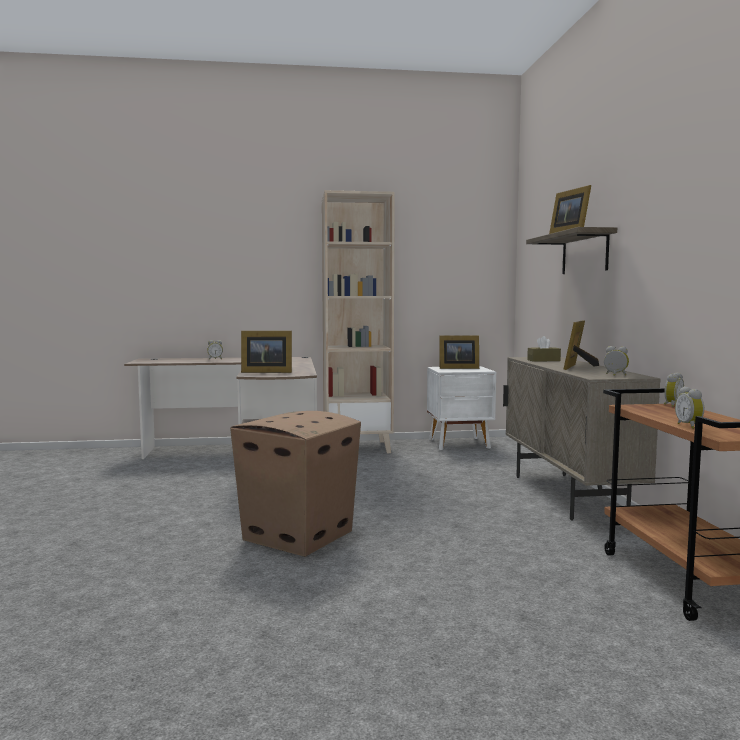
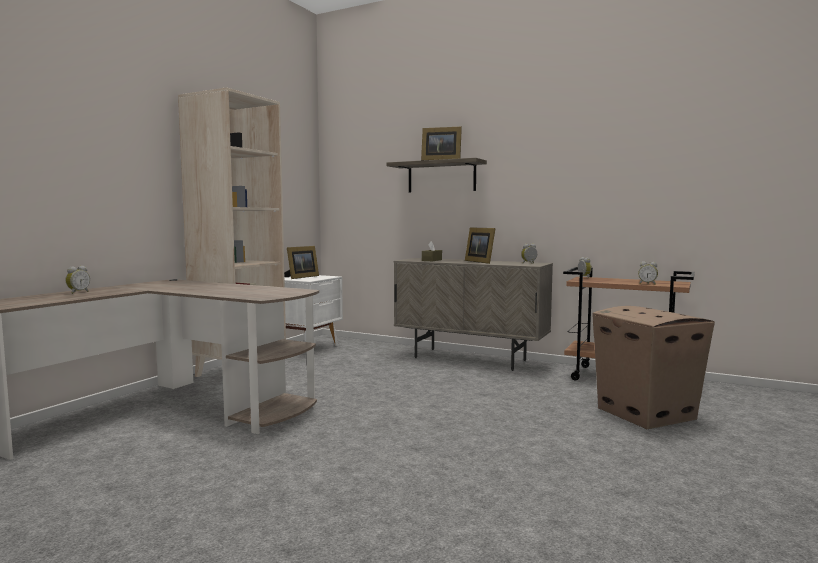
camera: 55 degrees left, 0 degrees up
(265, 372) = (254, 294): picture frame -> none
(297, 536) = (434, 441): cardboard box -> cardboard box (647, 414)

